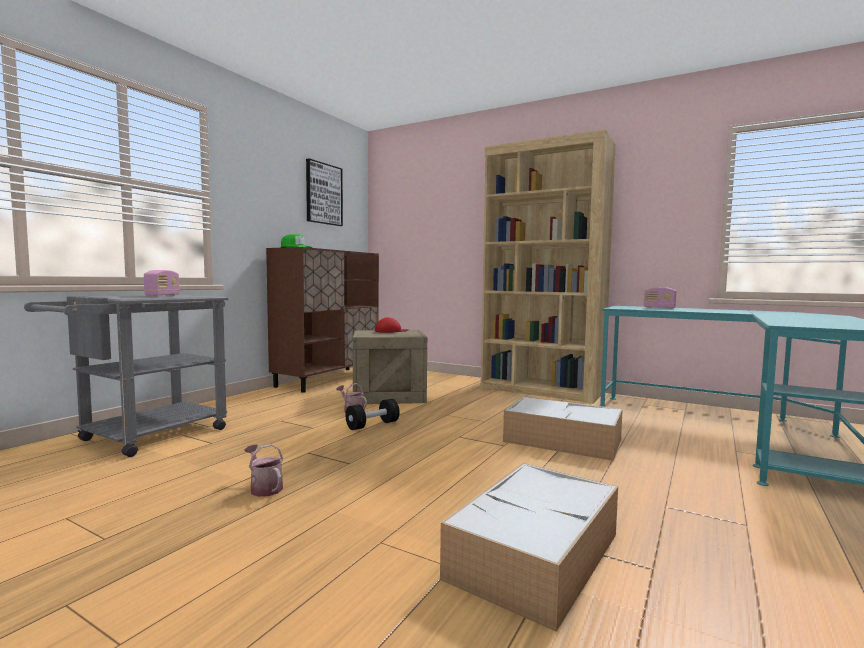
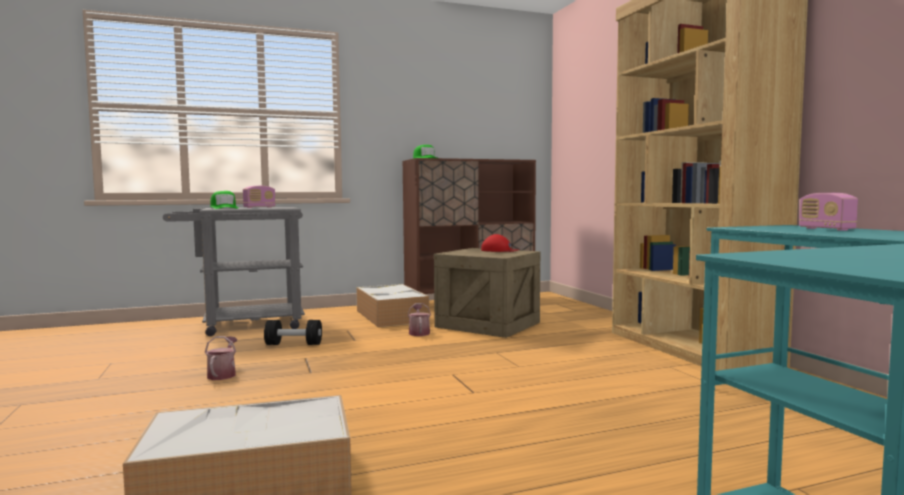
camera: 40 degrees right, 0 degrees up
(127, 297) = (224, 208): none -> green cap
(323, 194) = (481, 97): picture -> none
(372, 425) = (404, 348): black dumbbell -> black dumbbell (294, 344)
(564, 440) = (555, 405): storage box -> storage box (392, 316)

